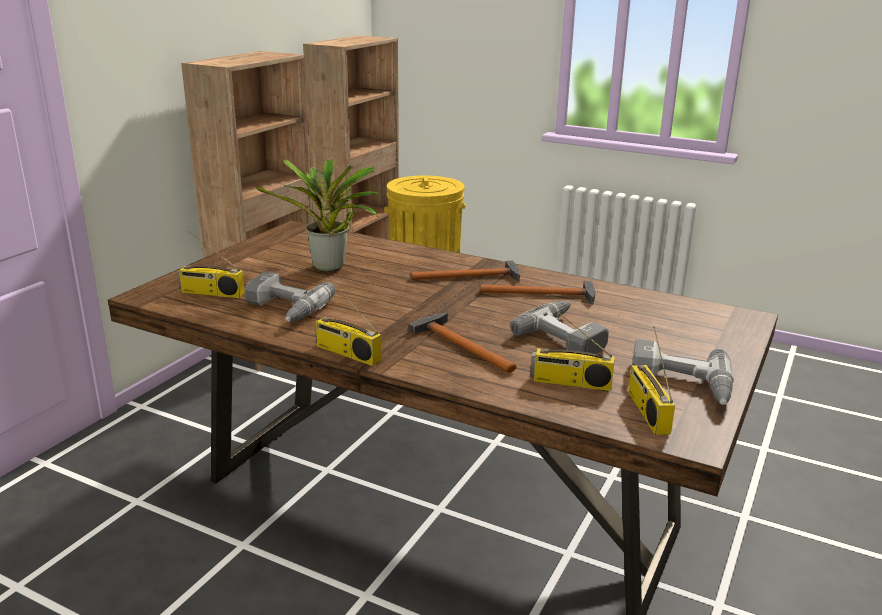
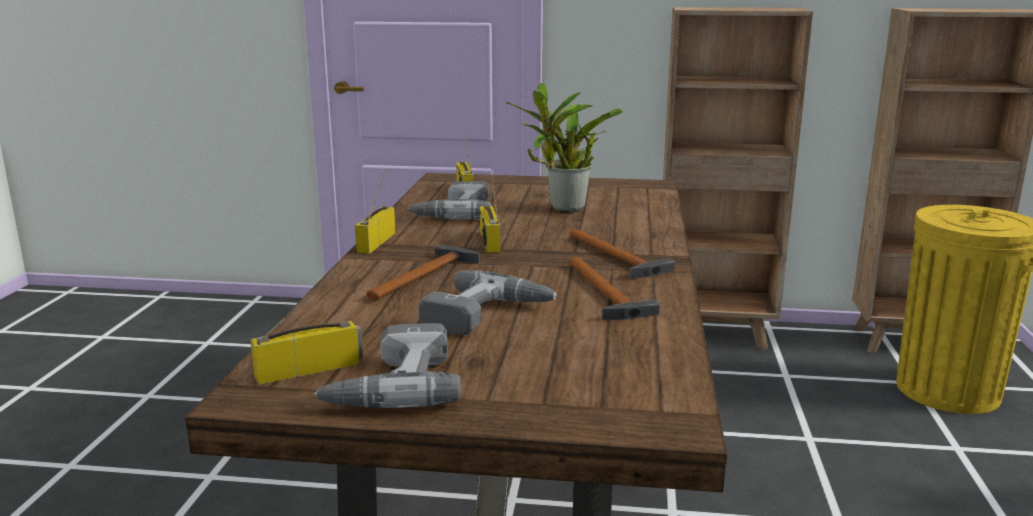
camera: 70 degrees right, 5 degrees down
(570, 383) = (363, 327): radio -> radio (488, 241)

